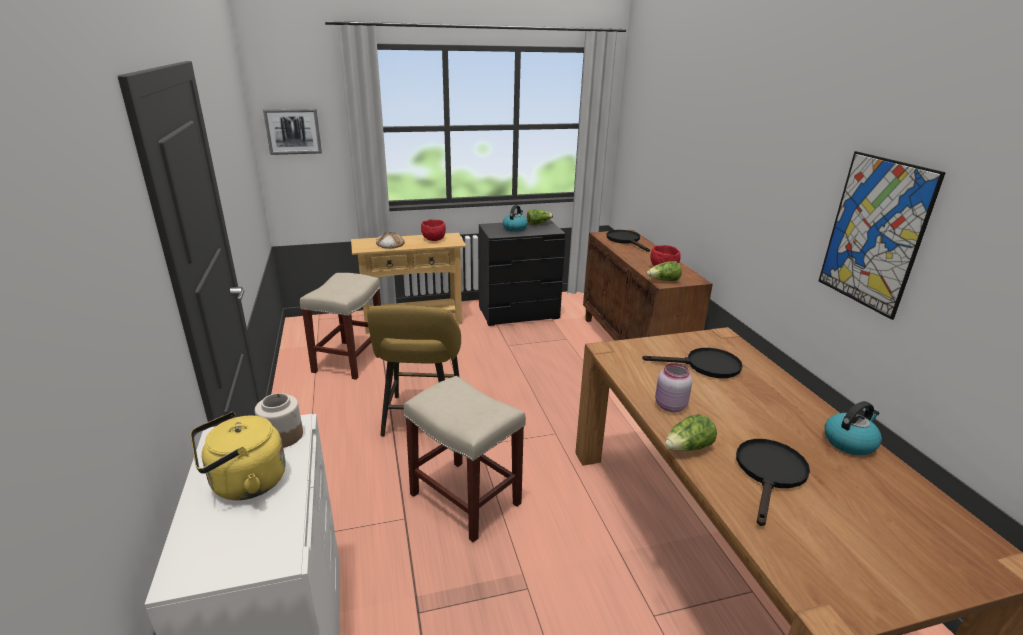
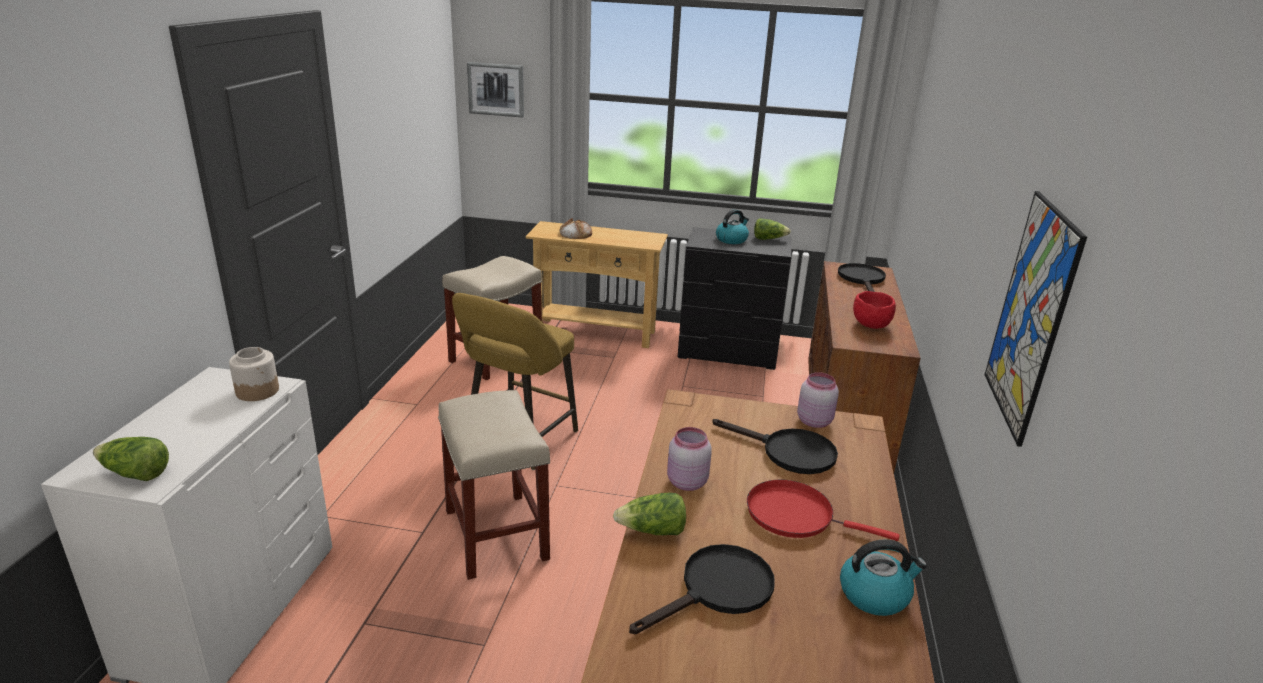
camera: 25 degrees right, 0 degrees up
(244, 484) = (190, 420): yellow kettle -> none
(433, 239) = (629, 237): red bowl -> none
(663, 281) = (852, 339): lettuce -> lettuce (135, 474)
(695, 340) = (814, 421): none -> pink jar
(754, 406) = (795, 515): none -> red frying pan

